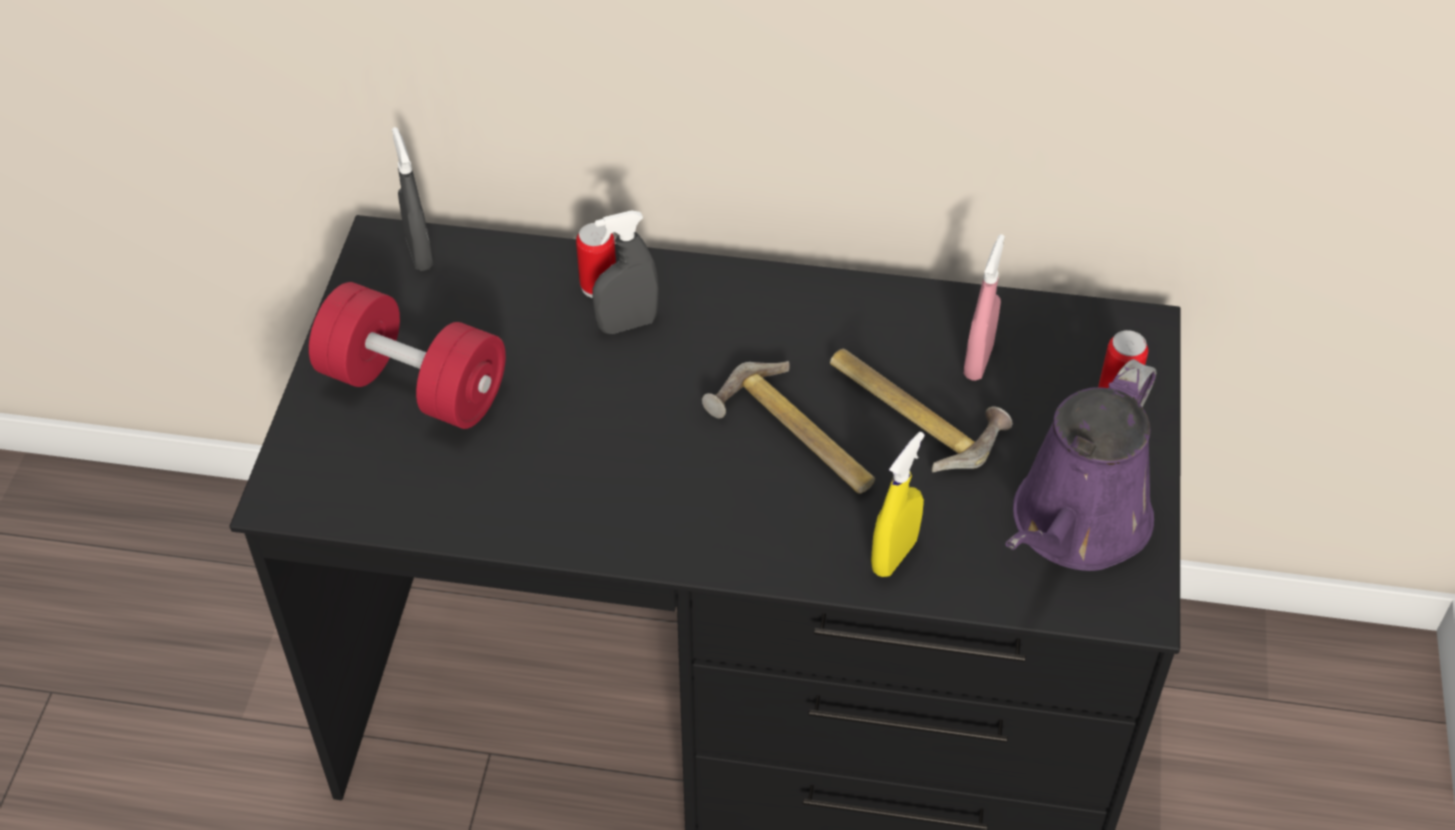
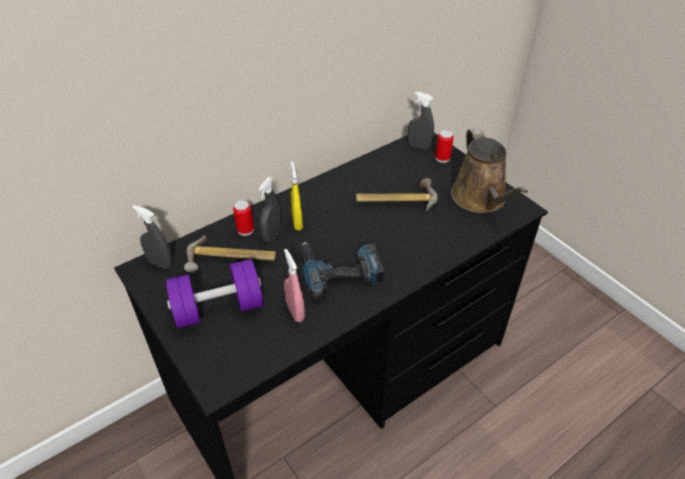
camera: 45 degrees left, 5 degrees down
(413, 386) = (218, 308): red dumbbell -> purple dumbbell
(655, 463) = (340, 270): none -> power drill
(793, 439) = (373, 231): hammer -> hammer (230, 260)
(894, 556) = (447, 242): yellow spray bottle -> yellow spray bottle (297, 222)
(978, 361) = (395, 174): pink spray bottle -> pink spray bottle (295, 312)
(1075, 526) = (481, 199): purple watering can -> brown watering can
(1103, 338) = (419, 146): none -> grey spray bottle

